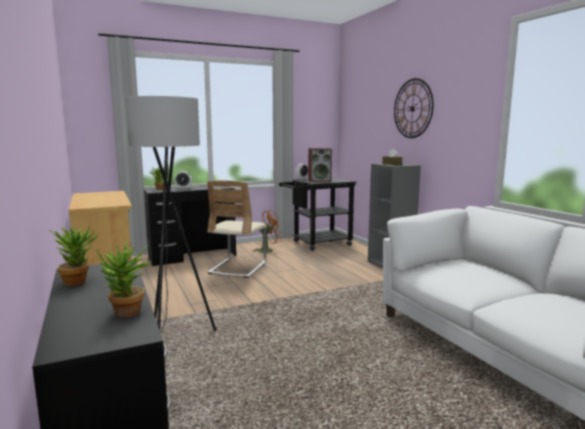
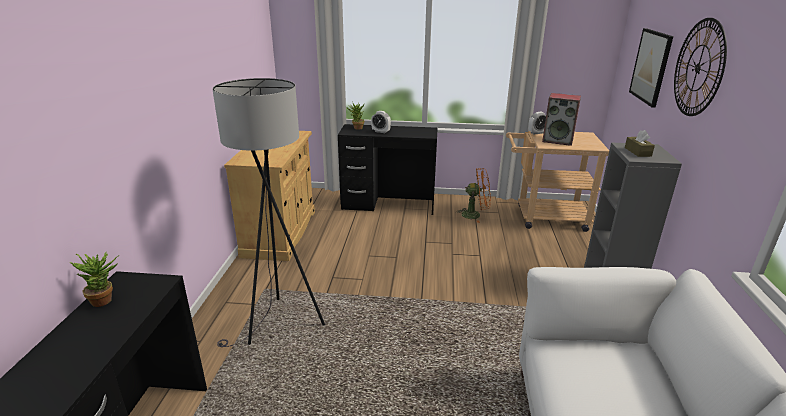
camera: 30 degrees right, 15 degrees up
(127, 314) = (73, 374): potted plant -> none
(238, 268) = (419, 235): beige chair -> none
(317, 244) = (544, 217): black cart -> beige cart
(371, 121) = (650, 66): none -> picture

